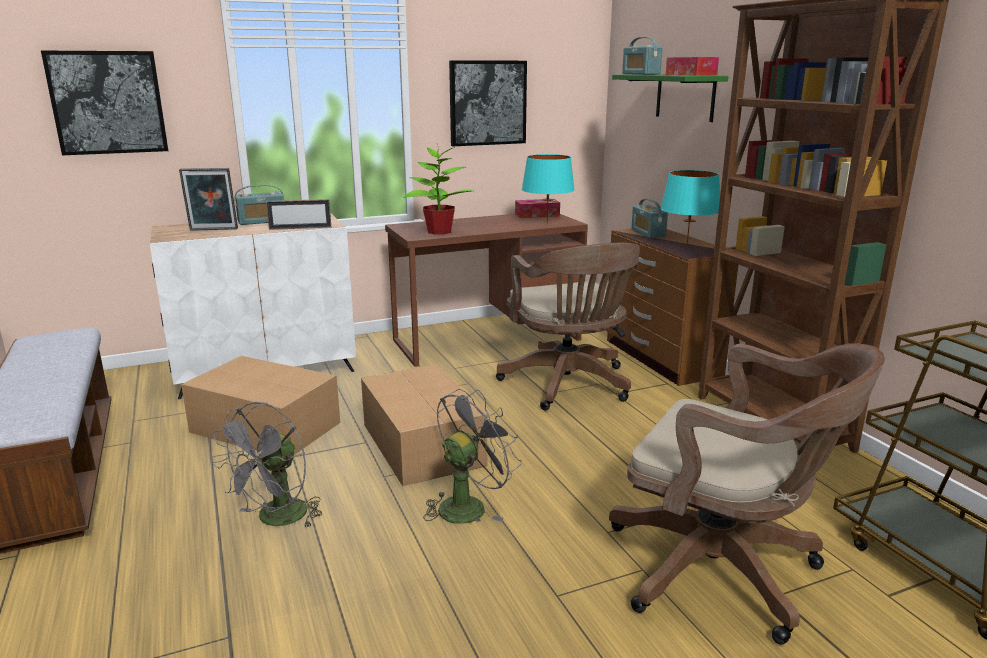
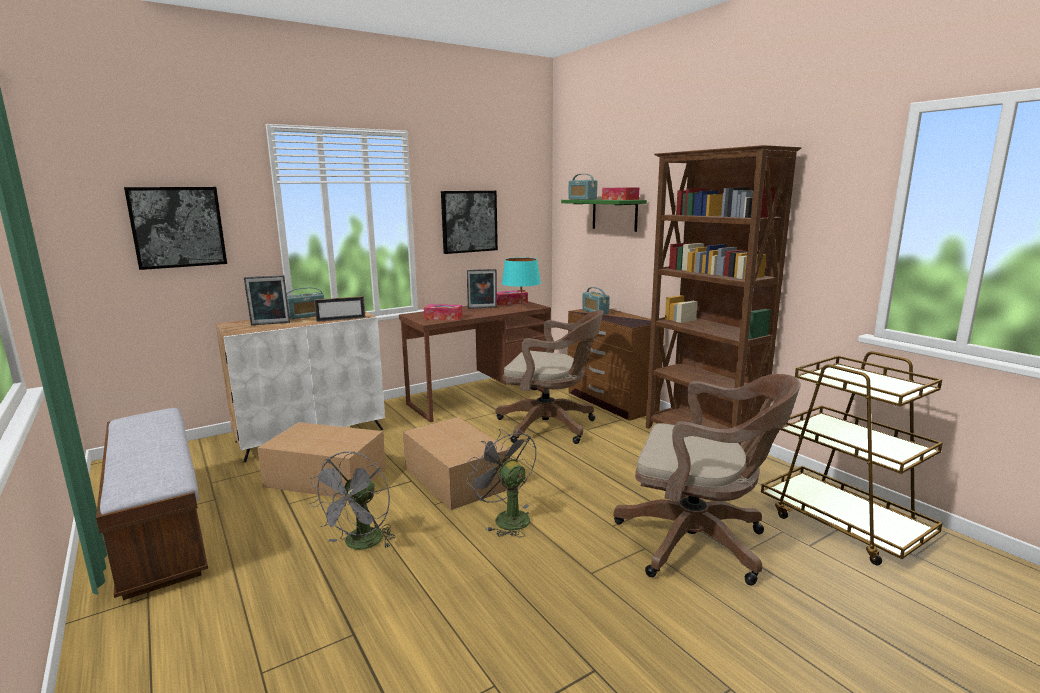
camera: 10 degrees left, 5 degrees down
(438, 231) = (443, 317): potted plant -> tissue box
(468, 505) = (506, 518): grey fan -> grey fan turned 75 degrees counterclockwise
(496, 221) = (482, 308): none -> picture frame
(568, 385) = (551, 426): brown office chair -> brown office chair turned 45 degrees counterclockwise
(686, 247) = (626, 320): turquoise table lamp -> none

